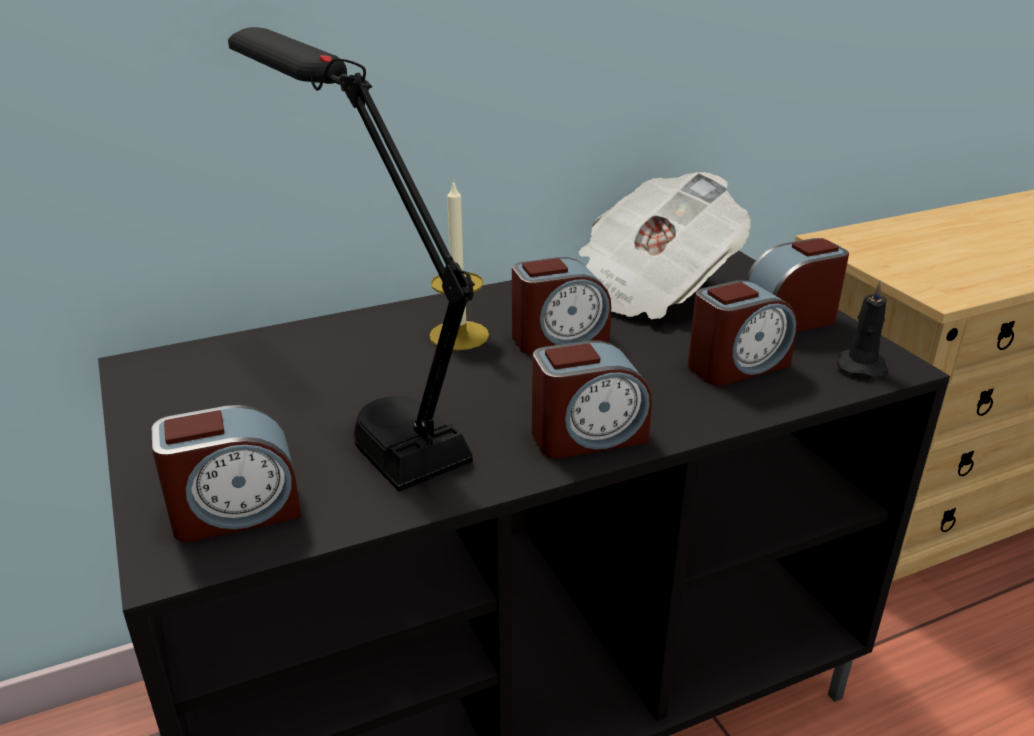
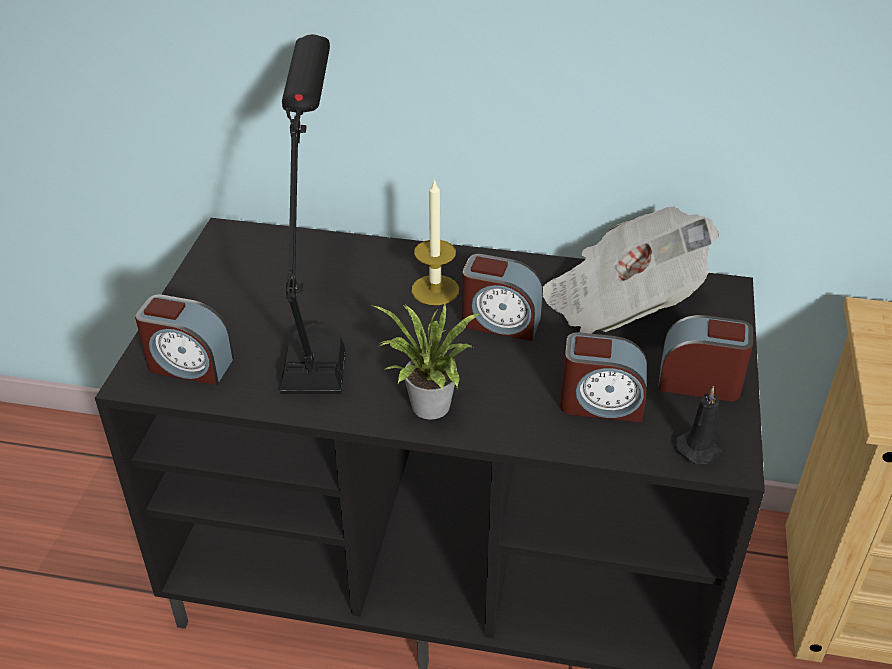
camera: 35 degrees right, 10 degrees up
(588, 436) = (429, 409): alarm clock -> potted plant

